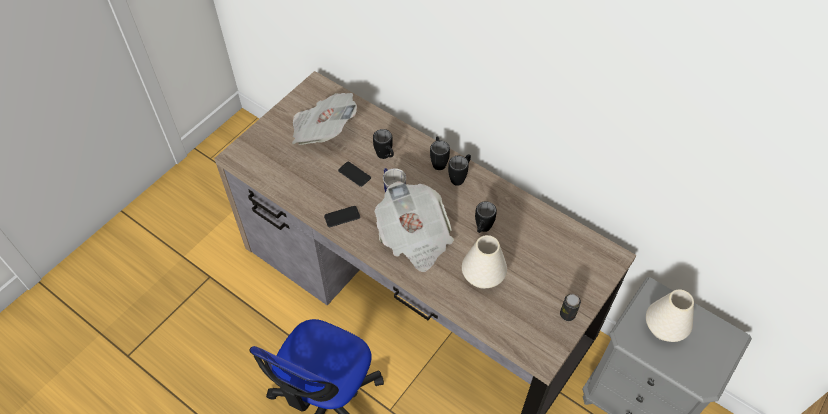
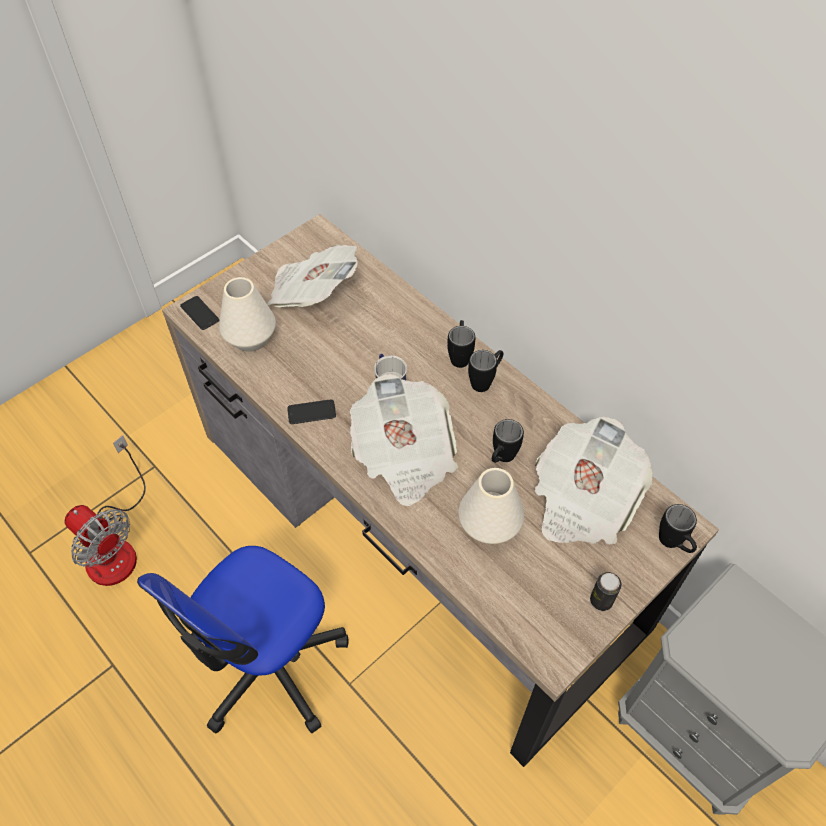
camera: 10 degrees right, 0 degrees up
(193, 339) = (116, 545): none -> fan
(354, 174) = (341, 357): phone -> phone (200, 313)
(385, 157) = (389, 339): black mug -> black mug (673, 544)
(542, 249) = (582, 500): none -> newspaper
(664, 328) = (744, 643): white vase -> white vase (250, 338)

